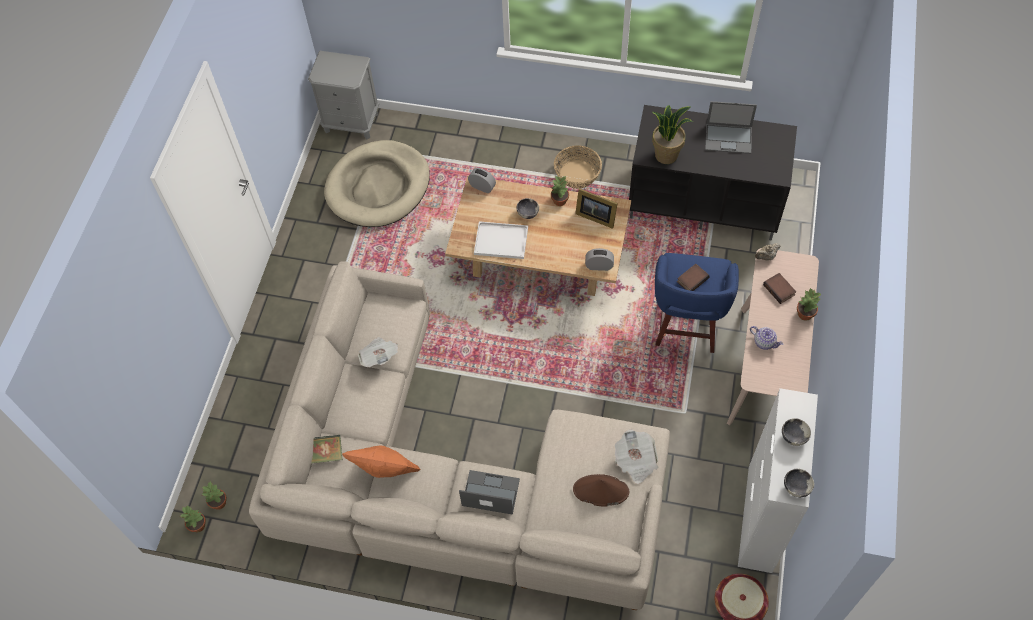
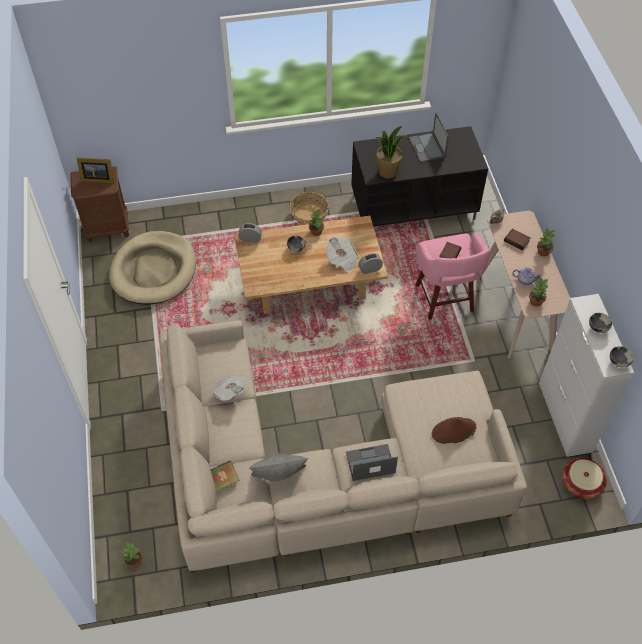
camera: 25 degrees left, 5 degrees down
(198, 525) = (125, 586): potted plant -> potted plant (536, 301)
(351, 122) = (108, 228): grey nightstand -> brown nightstand
(386, 473) = (279, 478): orange pillow -> grey pillow
(500, 241) = (284, 275): white tray -> none
(595, 216) = (349, 234): picture frame -> picture frame (97, 179)
(635, 461) = (468, 400): newspaper -> newspaper (342, 260)
(686, 327) = (445, 299): blue stool -> pink stool
(729, 138) = (427, 147): laptop -> laptop turned 90 degrees clockwise

